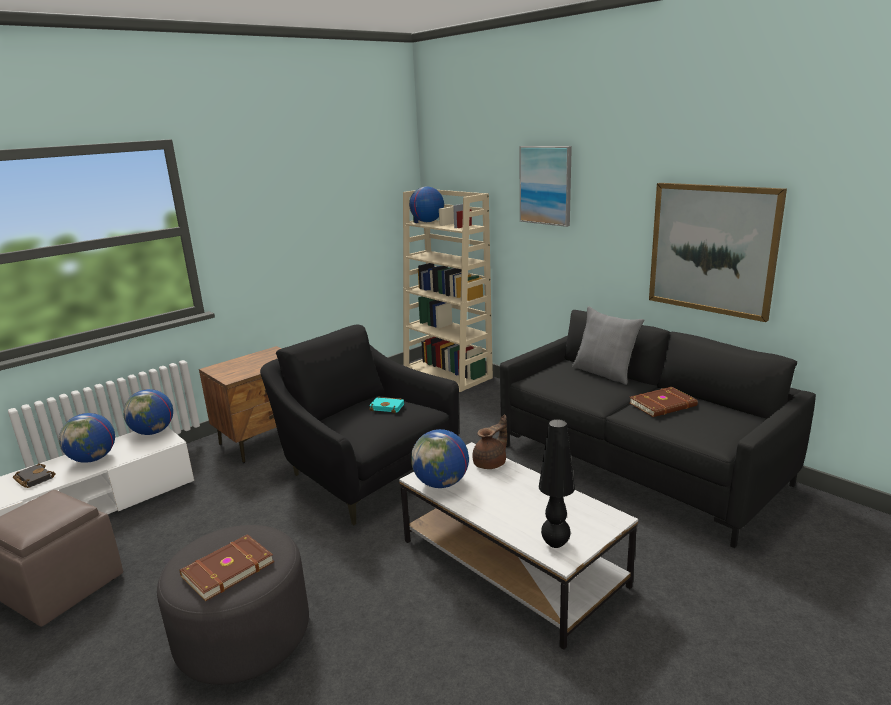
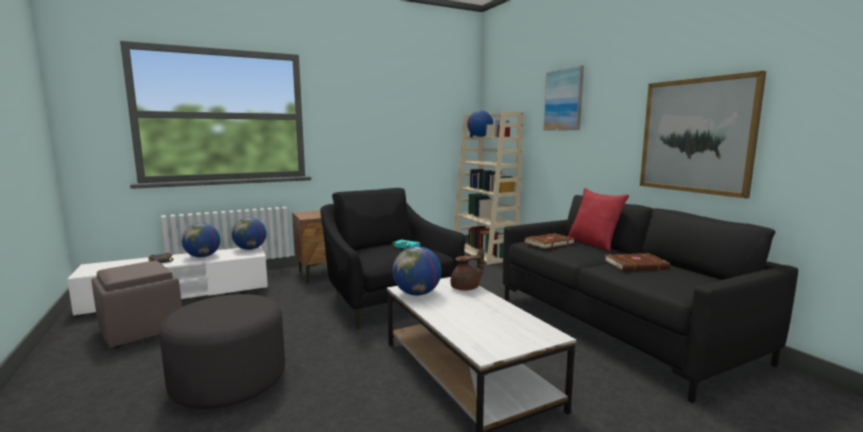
camera: 15 degrees right, 10 degrees down
(226, 569) = (215, 313): brown book -> brown book (548, 243)
(555, 543) = (486, 343): black table lamp -> none
(604, 373) = (594, 244): grey pillow -> red pillow

